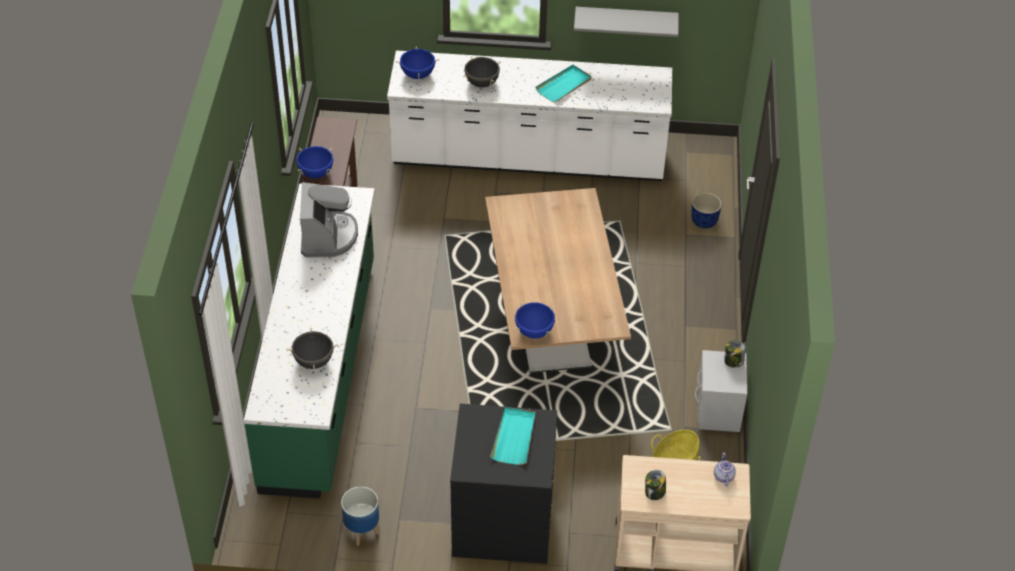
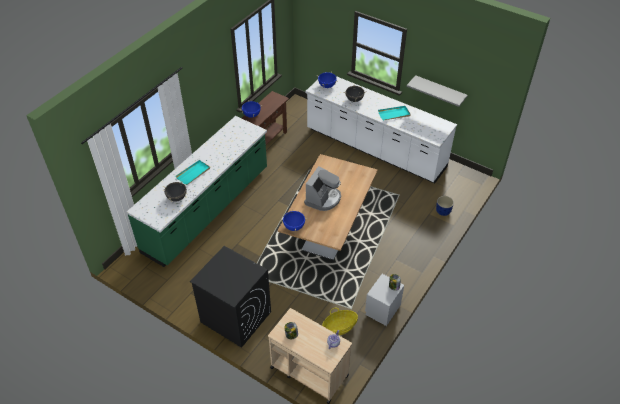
camera: 30 degrees right, 0 degrees up
(328, 236) = (228, 144): coffee machine -> coffee machine (323, 199)
(361, 531) = (170, 290): planter -> none
(514, 437) = (236, 273): turquoise tray -> turquoise tray (193, 173)

